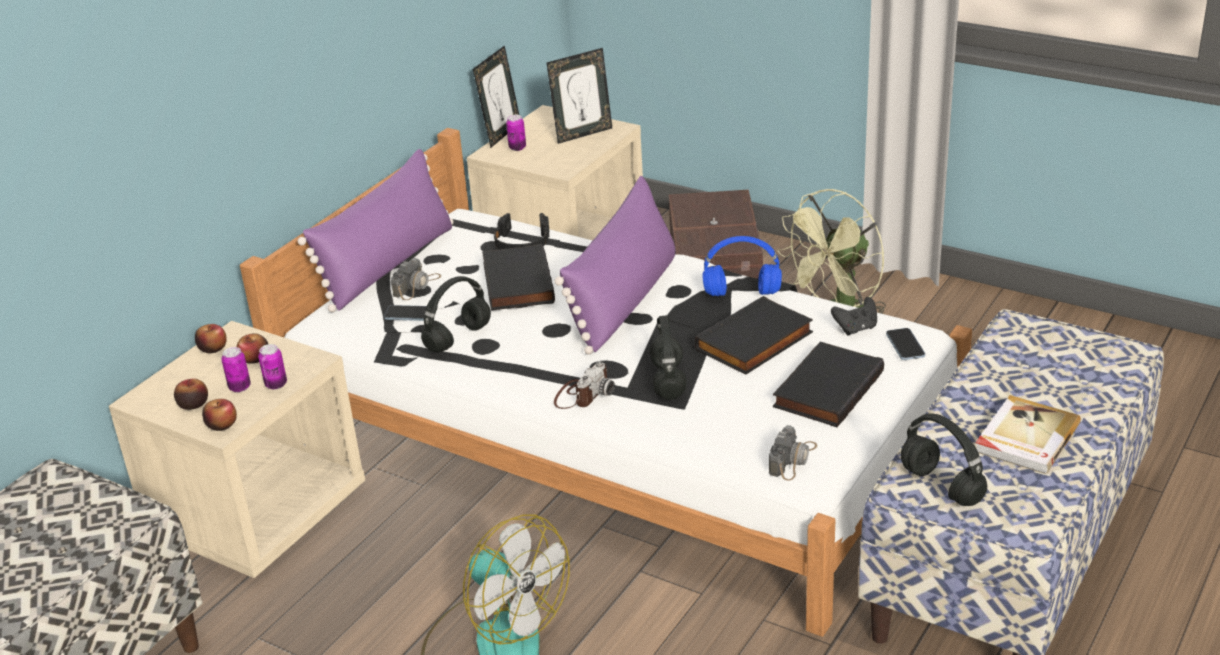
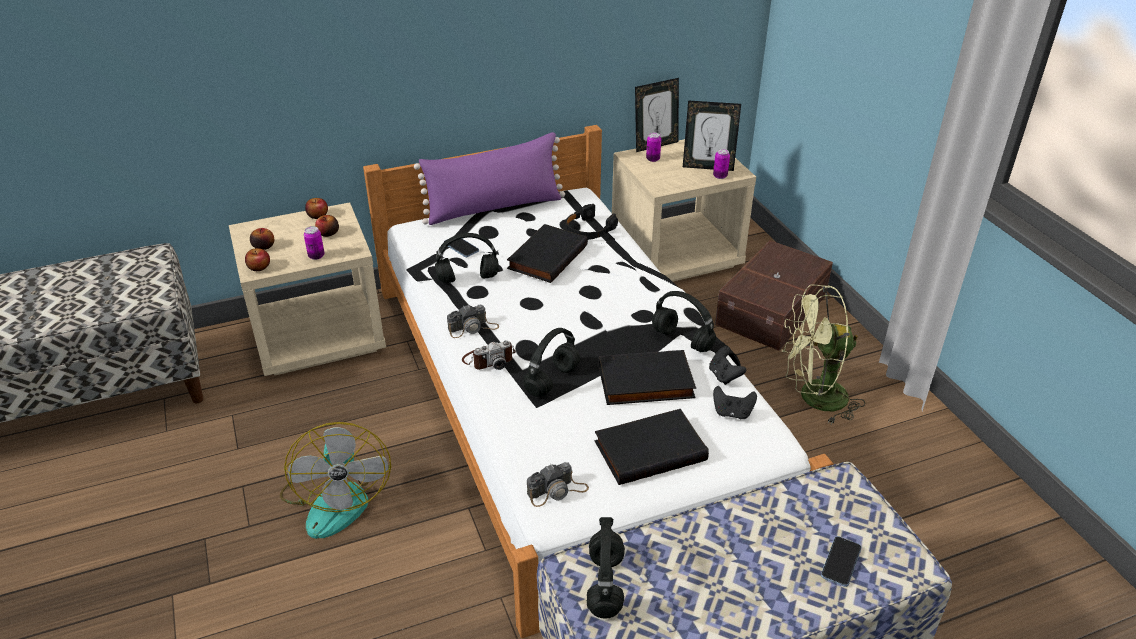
camera: 35 degrees right, 5 degrees up
(239, 387) = (298, 248): can -> can (720, 176)
(416, 285) = (490, 229): camera -> camera (473, 328)
(624, 300) = (600, 304): purple pillow -> none
(743, 293) = (683, 340): blue headphones -> black headphones
(812, 305) = (724, 376): none -> black game controller
(905, 345) = (752, 448): phone -> phone (840, 562)
(1025, 438) = (722, 587): book -> none

